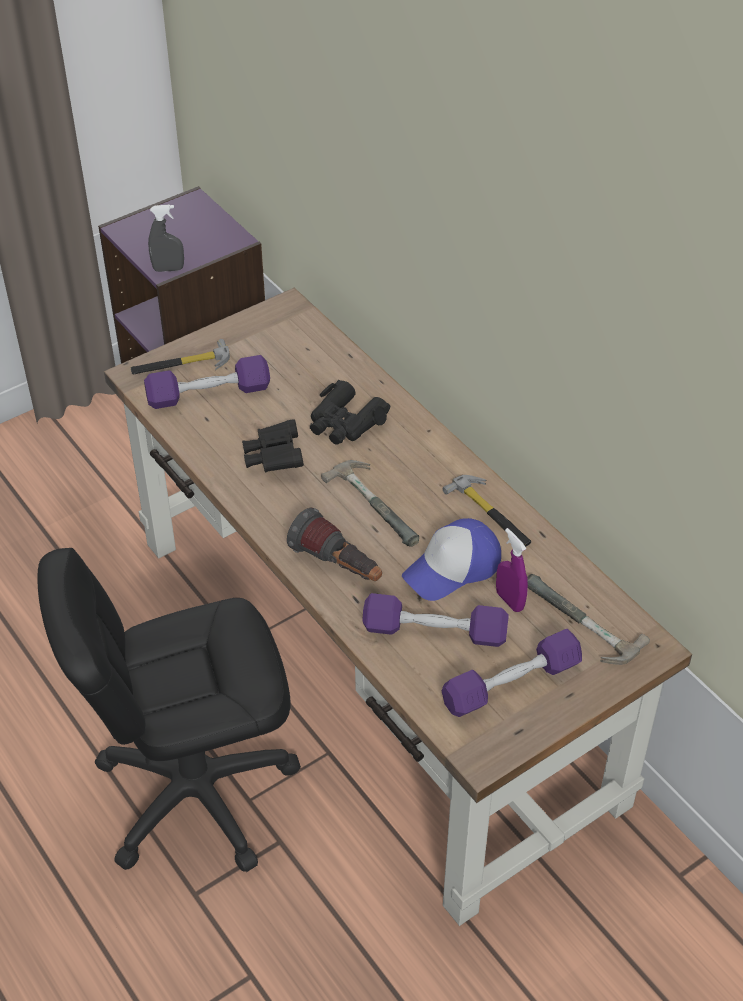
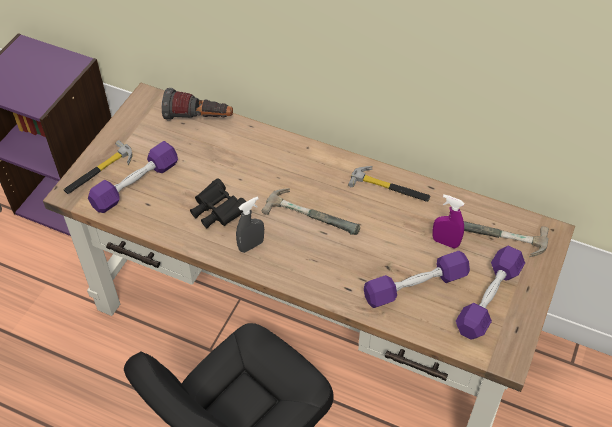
camera: 30 degrees left, 5 degrees up
(168, 269) = (41, 103): grey spray bottle -> grey spray bottle (251, 245)
(338, 566) = (319, 271): flashlight -> flashlight (199, 119)
(345, 423) = (248, 165): black binoculars -> none
(453, 568) = (394, 236): cap -> none

